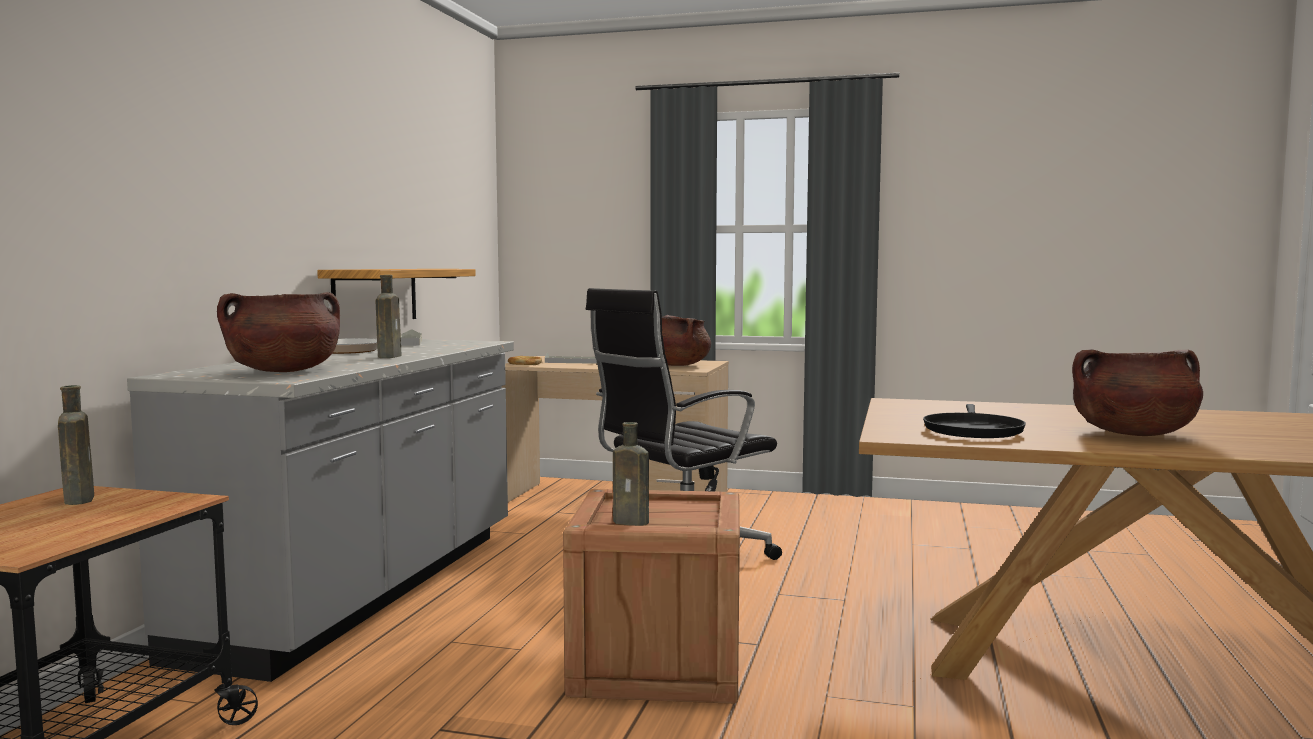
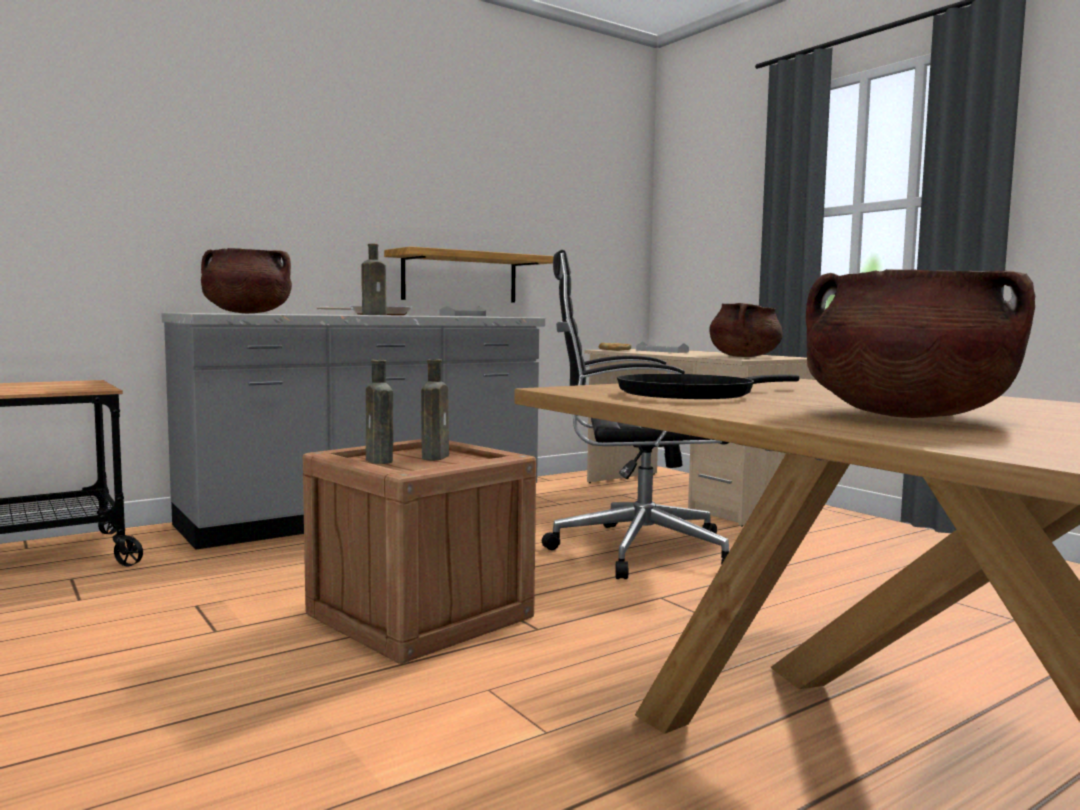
camera: 40 degrees right, 0 degrees up
(79, 499) = (67, 383): brown bottle -> brown bottle (436, 457)

